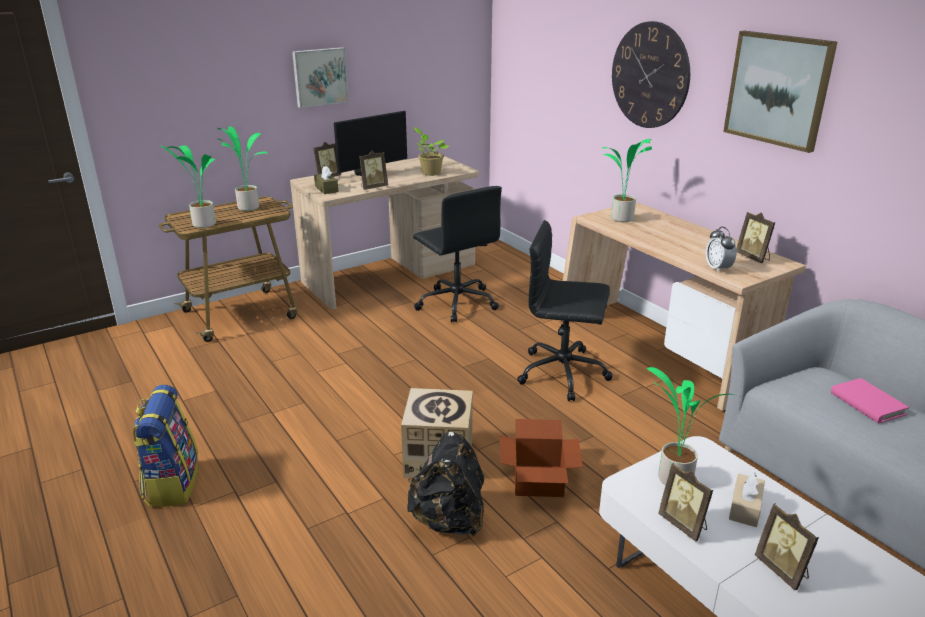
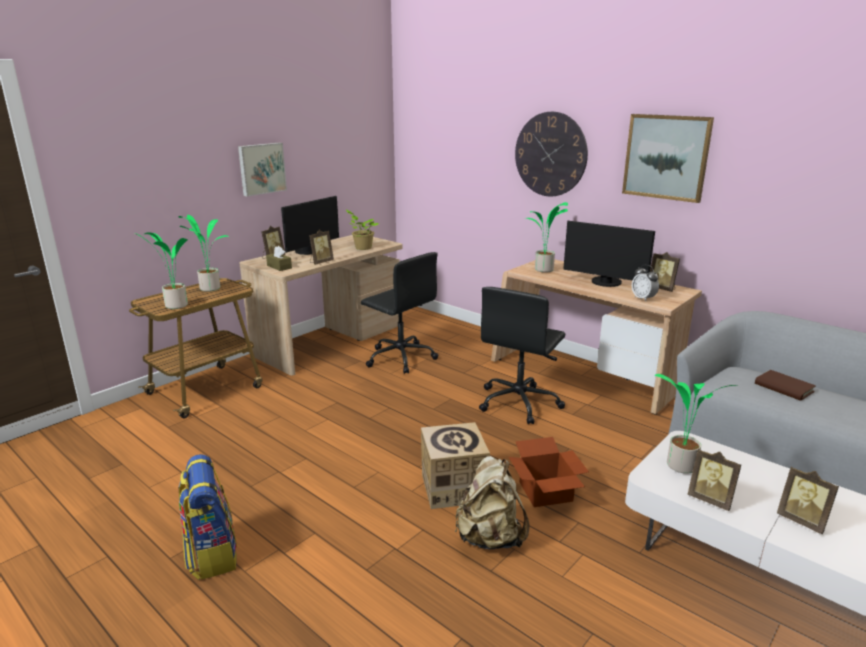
camera: 15 degrees left, 5 degrees down
(449, 520) = (490, 538): black backpack -> beige backpack
(564, 373) = (519, 402): black office chair -> black office chair turned 60 degrees counterclockwise
(685, 243) = (605, 283): none -> monitor
(745, 508) = (745, 479): beige tissue box -> none
(867, 404) = (783, 388): pink book -> brown book

